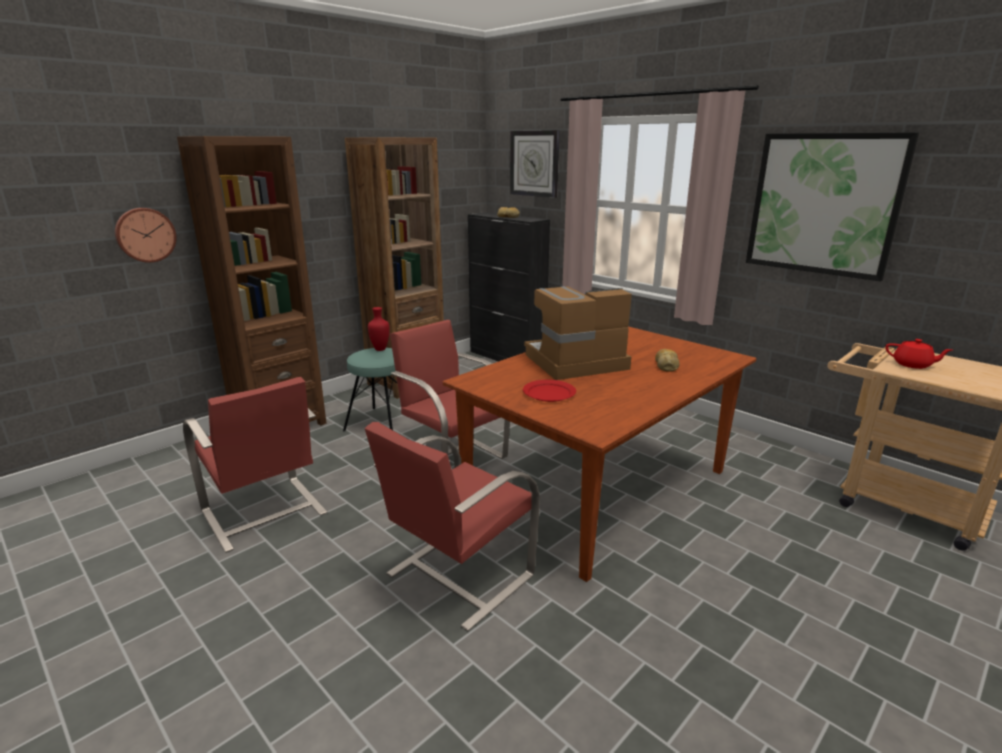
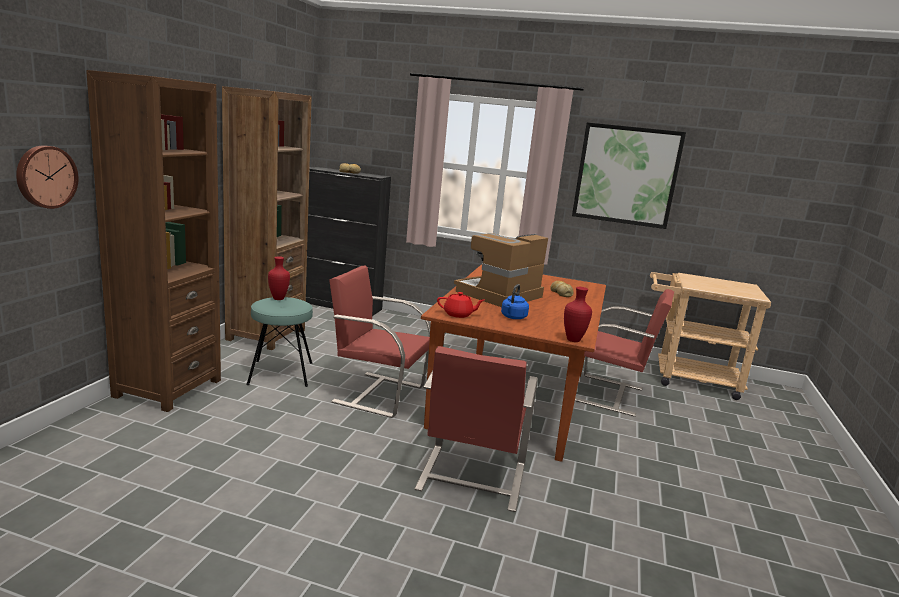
camera: 30 degrees left, 5 degrees down
(264, 513) = (246, 468): red chair -> red chair (609, 395)
(534, 163) = (374, 126): wall clock -> none
(549, 393) = (513, 317): red plate -> blue kettle
(585, 432) = (572, 340): none -> red vase
(912, 365) = (698, 283): red teapot -> red teapot (458, 314)

